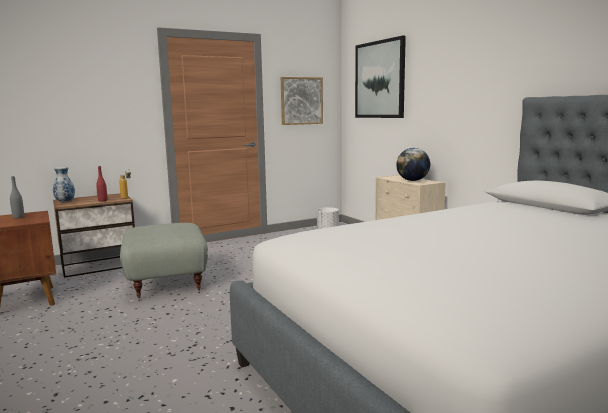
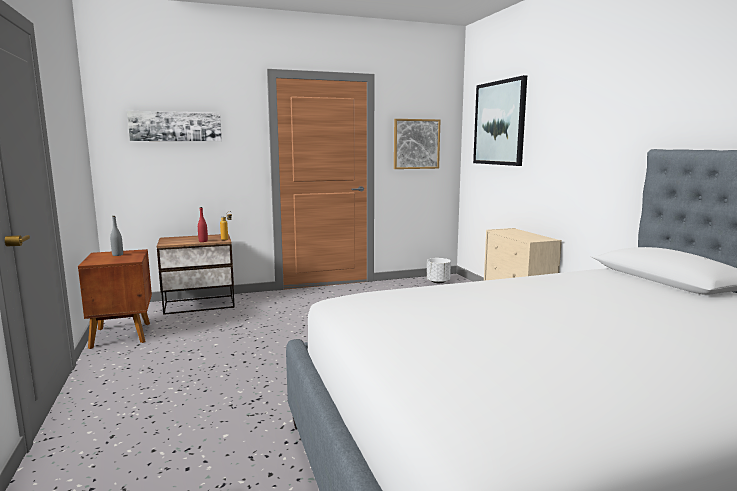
camera: 10 degrees right, 0 degrees up
(64, 202) = (168, 240): vase -> none
(65, 85) = (176, 126): none -> picture
(165, 283) = (254, 329): grey ottoman -> none
(412, 180) = (525, 236): globe -> none

